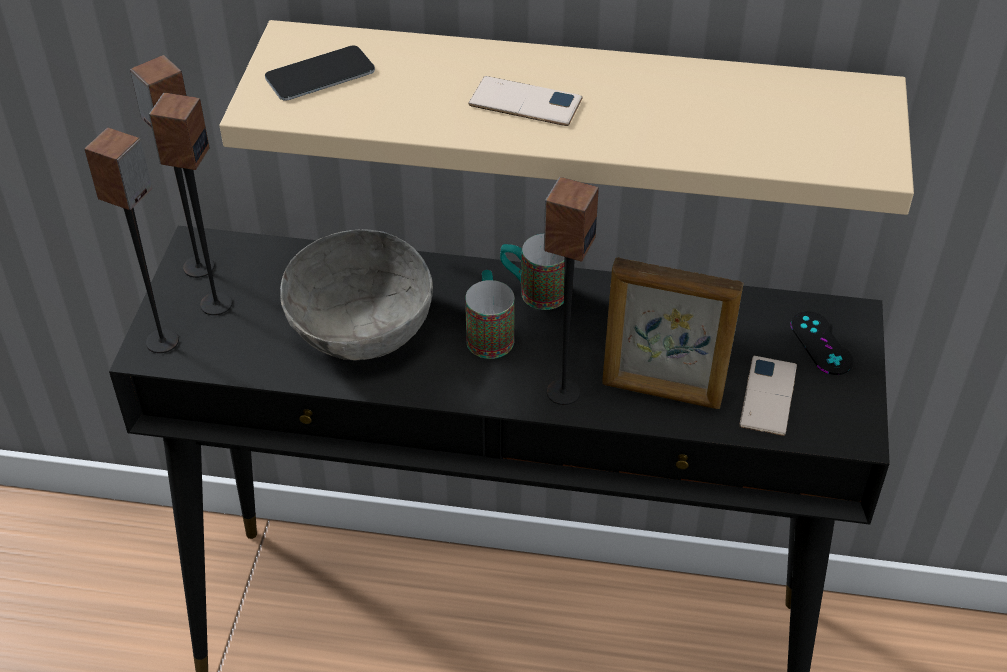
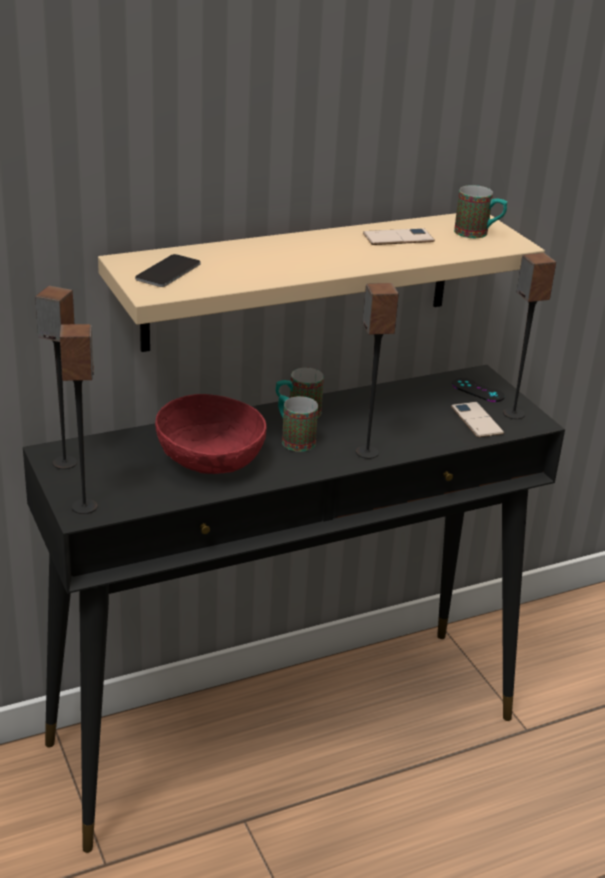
camera: 35 degrees left, 15 degrees down
(215, 304) = (99, 477): speaker -> speaker (513, 414)
(360, 326) = (210, 460): grey bowl -> red bowl
(525, 102) = (306, 258): phone -> phone (398, 238)
(662, 393) = (420, 436): picture frame -> none
(837, 127) = (478, 234): none -> mug

